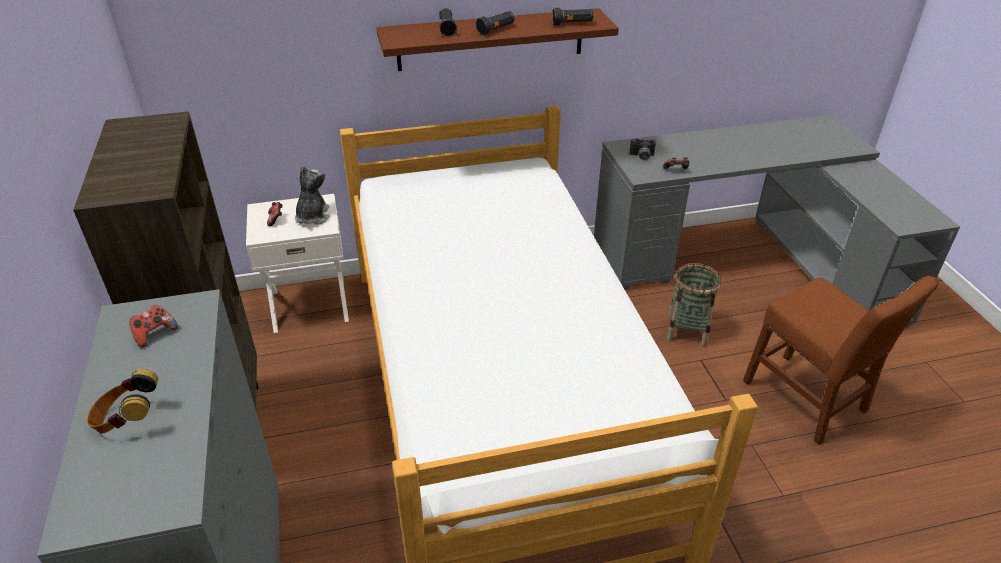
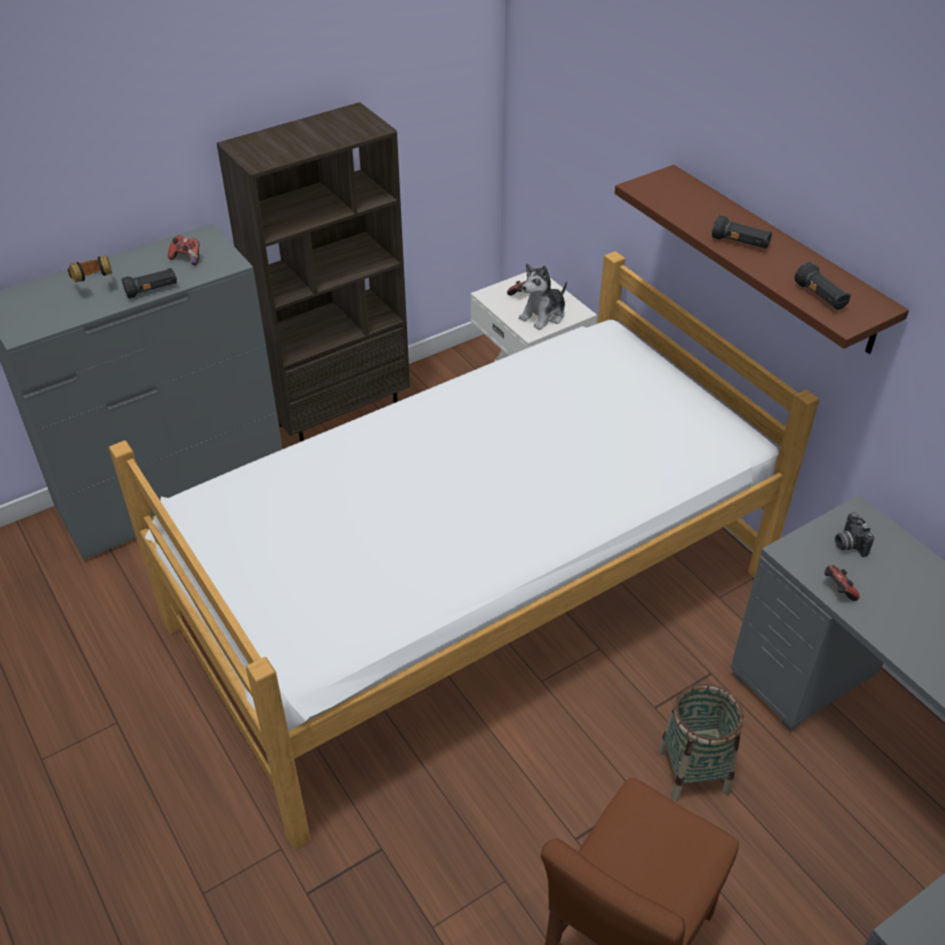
camera: 70 degrees right, 5 degrees up
(312, 216) = (543, 315): plush toy -> plush toy turned 150 degrees clockwise
(447, 29) = (710, 209): black flashlight -> black flashlight (152, 290)

